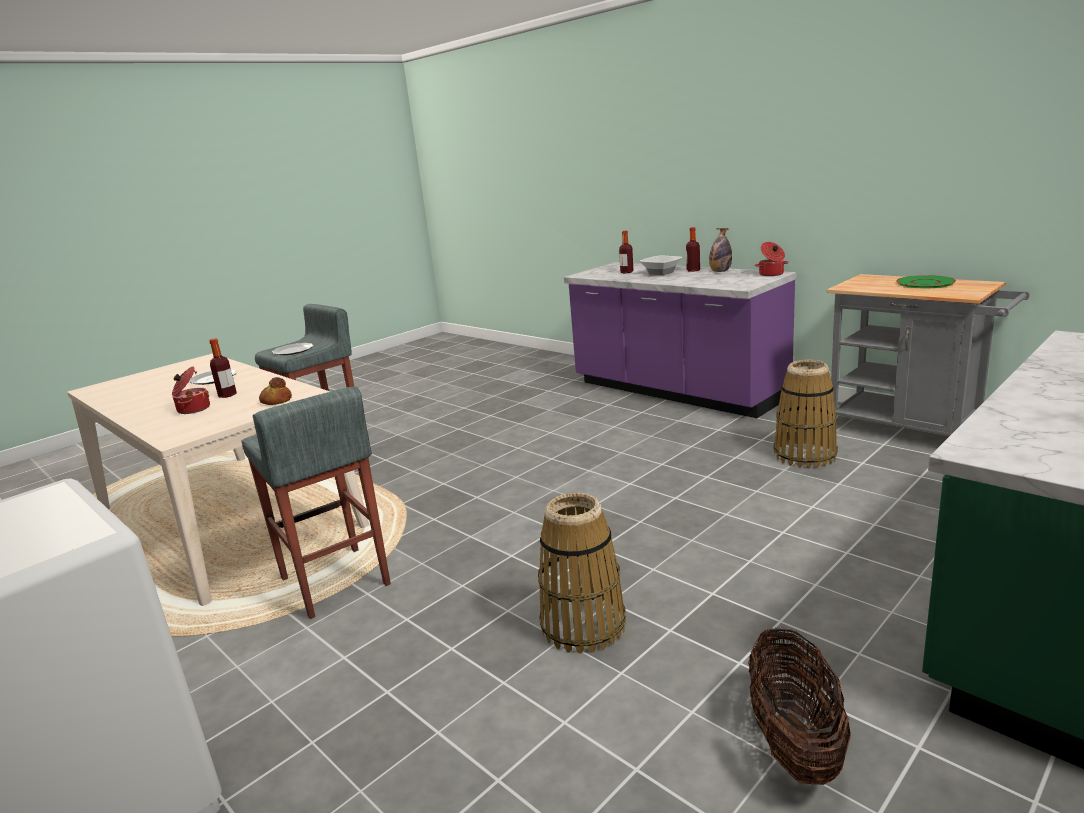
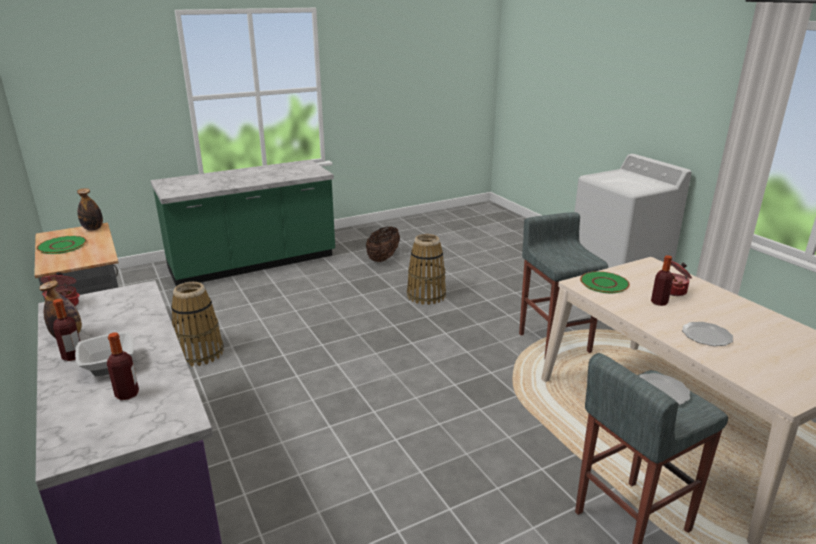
camera: 165 degrees left, 5 degrees up
(276, 401) = (604, 283): bread -> green plate
(963, 294) = (93, 228): none -> bottle

